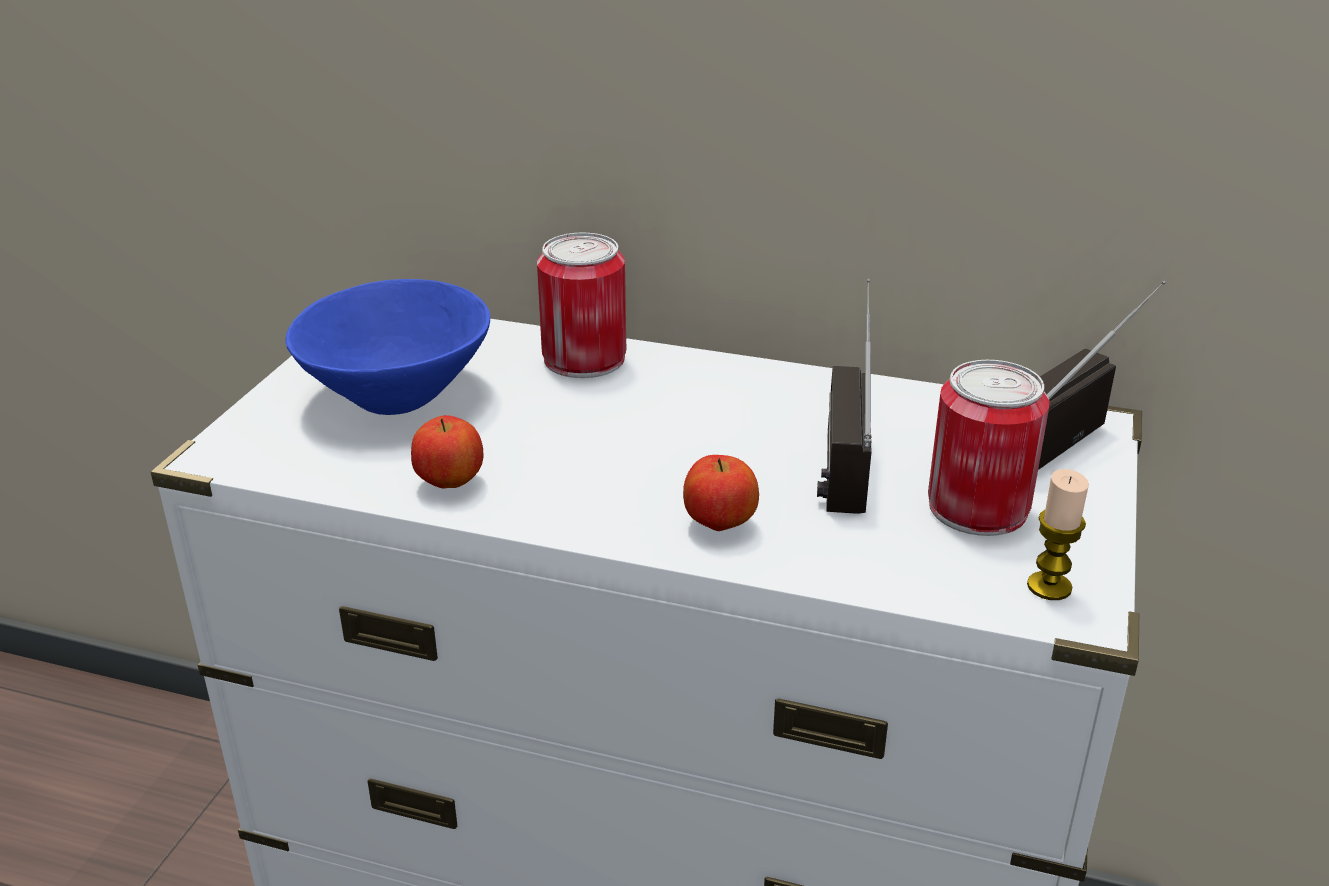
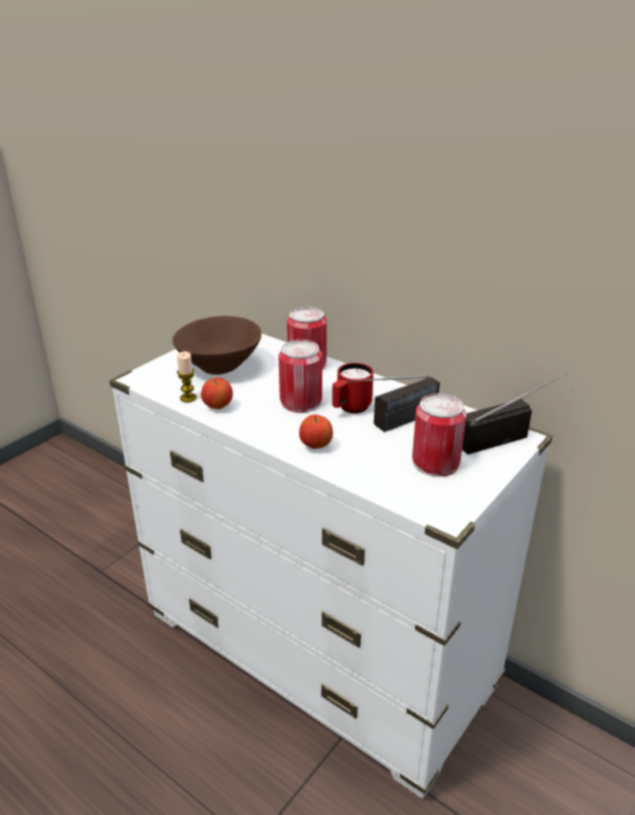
camera: 20 degrees right, 0 degrees up
(394, 396) = (218, 366): blue bowl -> brown bowl
(624, 437) = (301, 401): none -> can
(735, 433) = (350, 408): none -> red mug
(840, 448) = (392, 424): radio -> radio turned 150 degrees counterclockwise
(1049, 587) = (441, 503): candle -> candle (188, 398)

